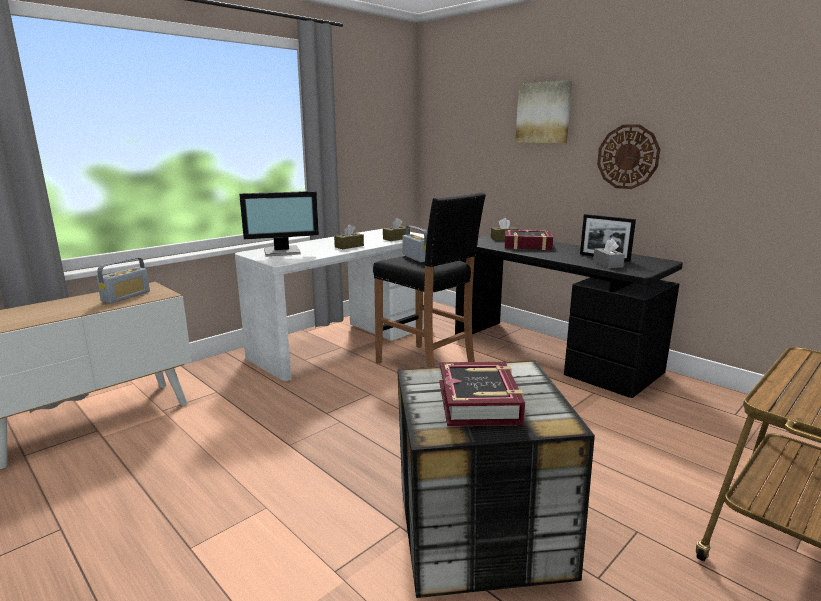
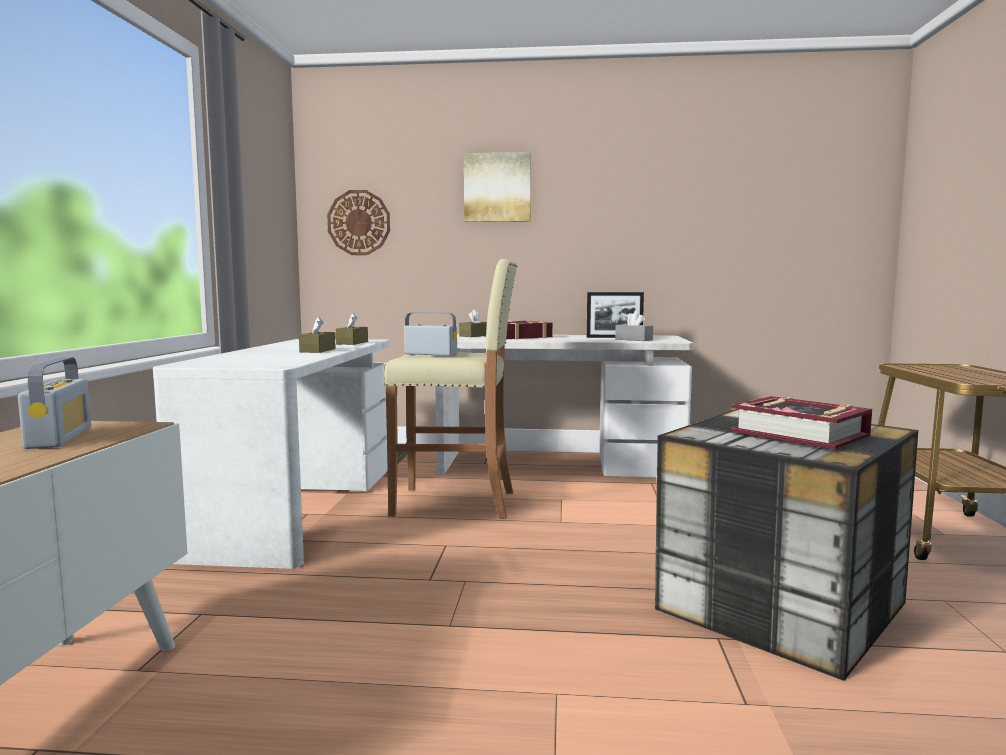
camera: 40 degrees left, 10 degrees down
(282, 252) = (238, 360): monitor -> none
(426, 365) = (456, 503): black stool -> beige stool
(551, 354) = (560, 464): black desk -> white desk
(628, 157) = (603, 234): wall clock -> wall clock (359, 222)

